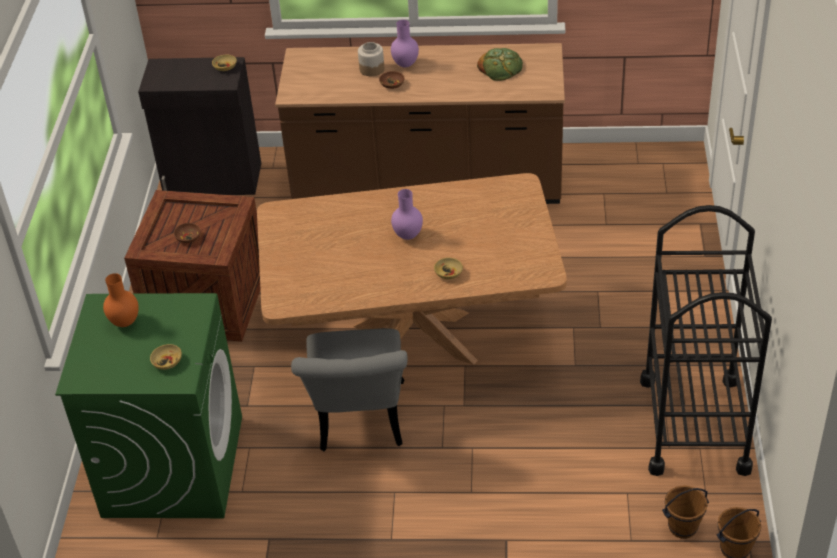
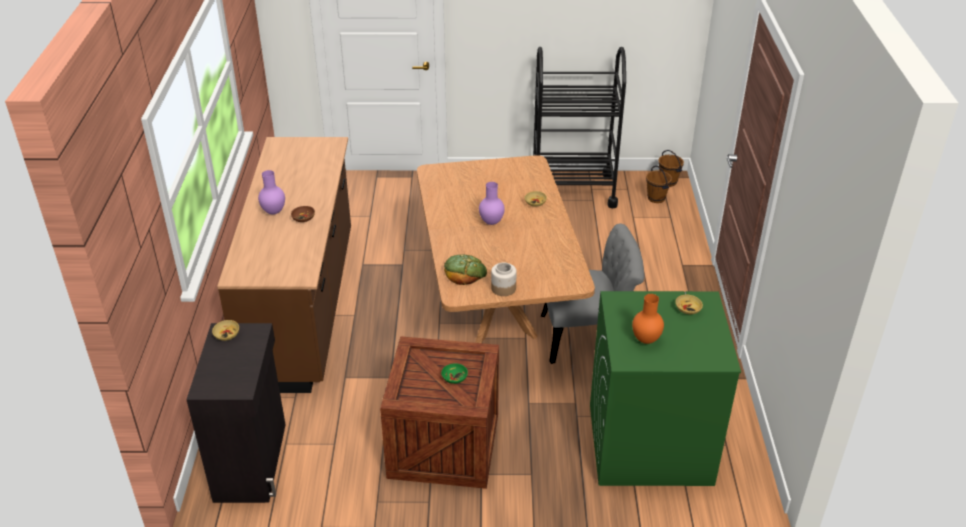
camera: 95 degrees left, 5 degrees down
(188, 237) = (454, 377): brown bowl -> green bowl
(371, 69) = (274, 230): jar -> jar (503, 288)
(500, 67) = (294, 164): bread -> bread (464, 271)

